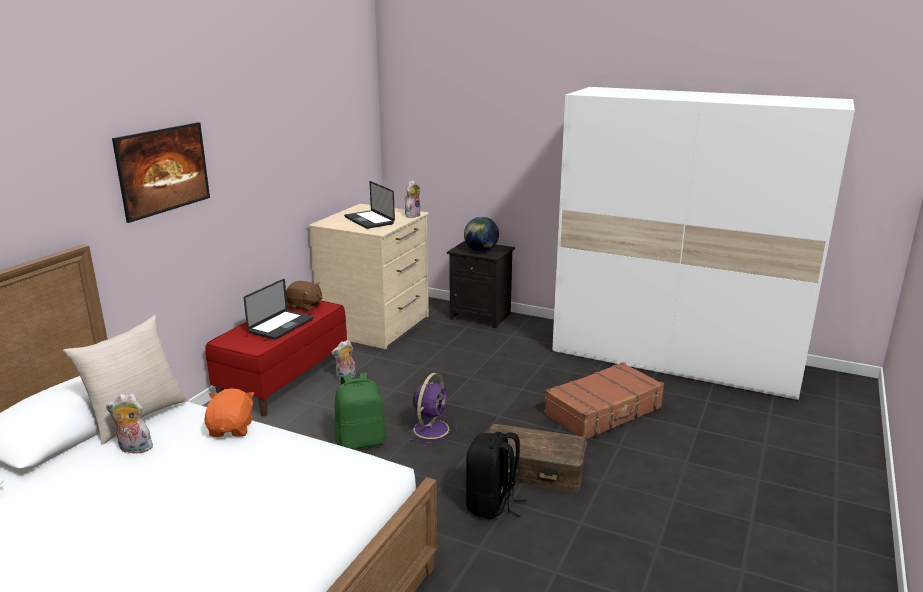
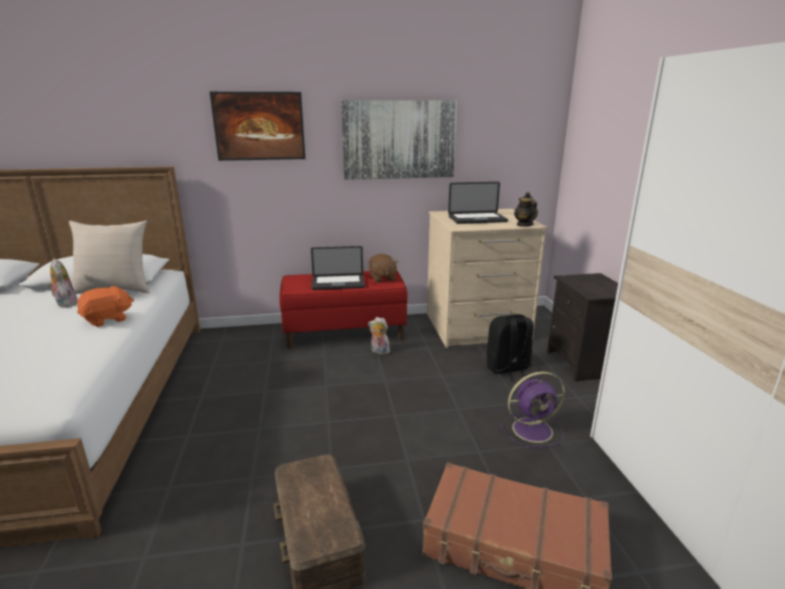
camera: 55 degrees right, 0 degrees up
(279, 157) = (399, 140): none -> picture
(361, 441) = (287, 401): green backpack -> none
(369, 220) = (477, 219): laptop -> laptop turned 120 degrees counterclockwise
(412, 215) = (524, 225): plush toy -> teapot
(432, 428) = (341, 428): purple fan -> purple fan (534, 429)
(481, 251) = (590, 286): globe -> none
(492, 504) = (229, 531): black backpack -> black backpack (508, 369)

